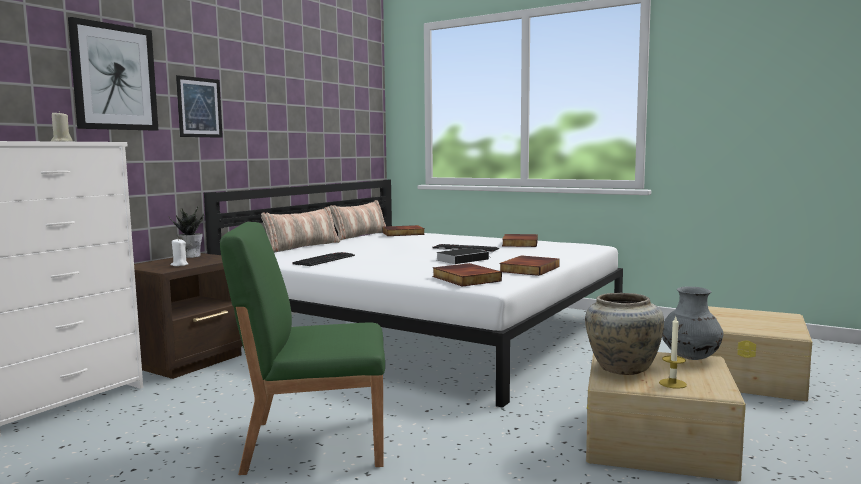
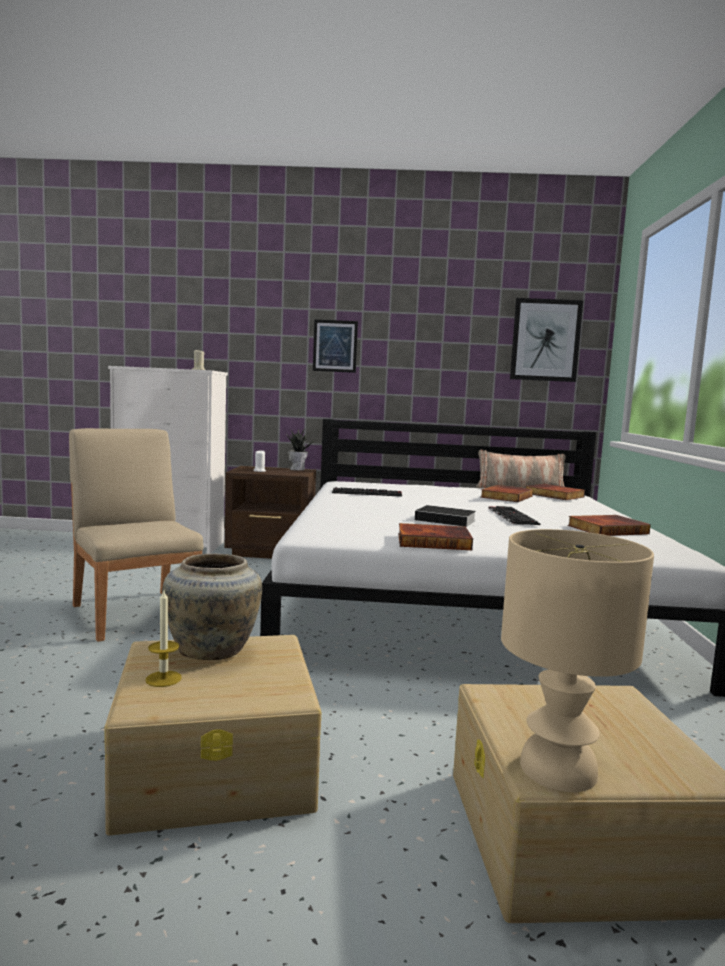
camera: 60 degrees right, 0 degrees up
(114, 77) = (260, 324): picture -> picture (545, 340)
(302, 246) = (422, 484): pillow -> none
(313, 442) = (135, 613): green chair -> beige chair
(465, 279) = (334, 526): book -> book (505, 496)
(690, 358) = (287, 686): grey vase -> none
(785, 330) = (556, 768): none -> beige table lamp

